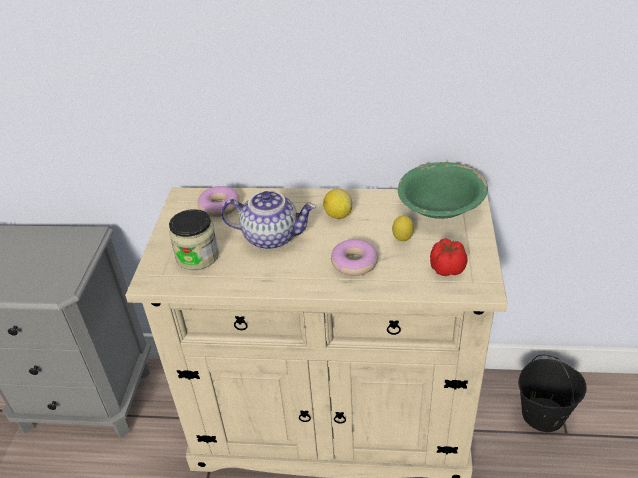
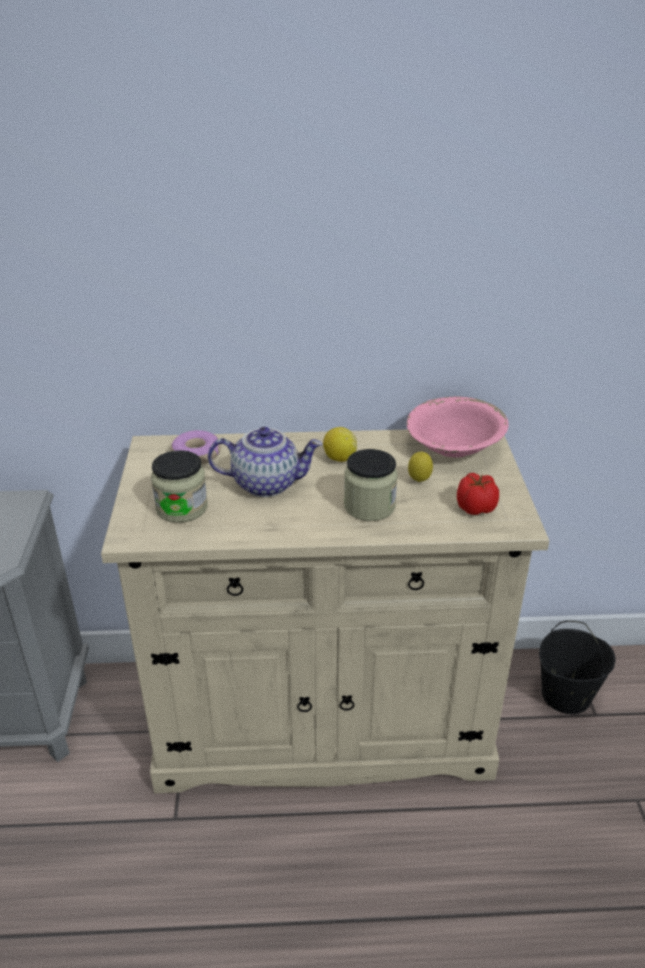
camera: 10 degrees left, 5 degrees down
(354, 263) = (369, 506): donut -> jar
(440, 208) = (454, 447): green bowl -> pink bowl

